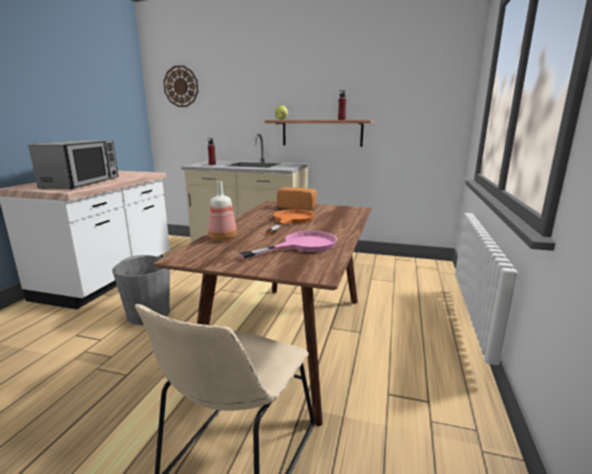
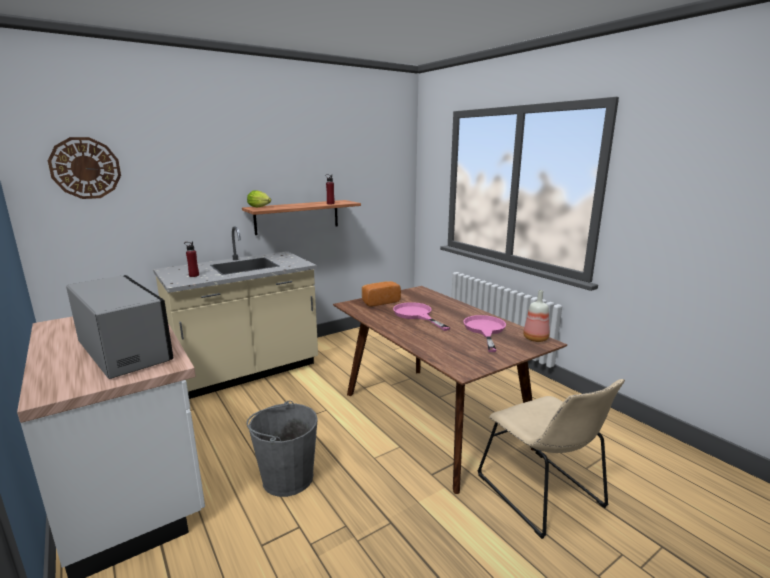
camera: 50 degrees left, 0 degrees up
(223, 238) = (432, 347): bottle -> bottle (536, 339)
(290, 220) = (416, 315): orange frying pan -> pink frying pan

